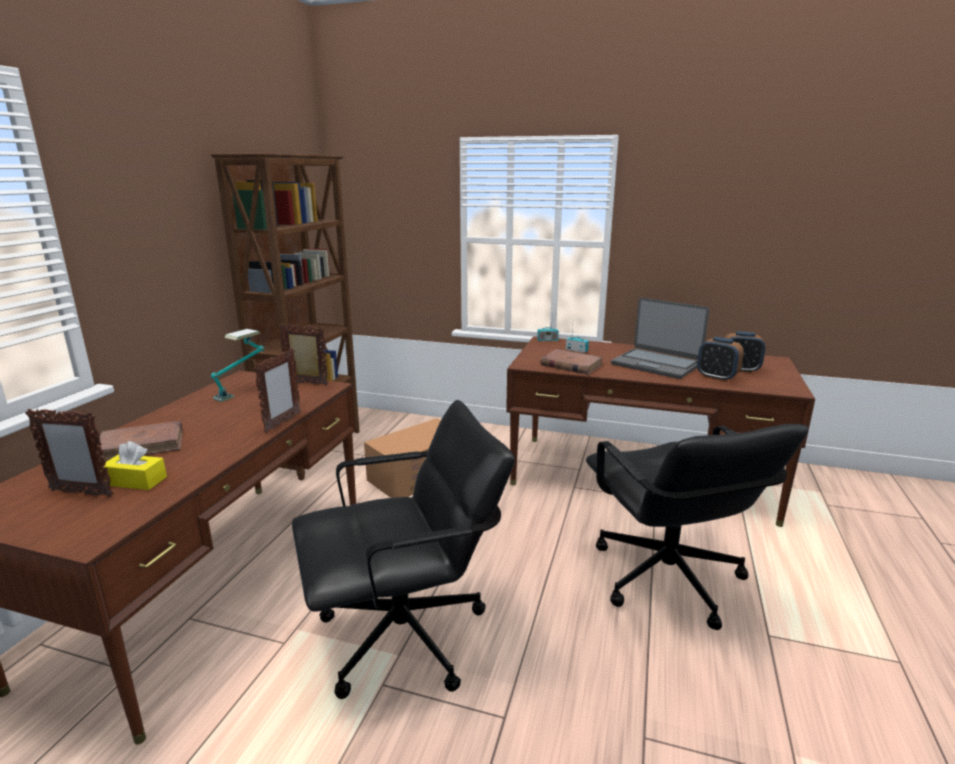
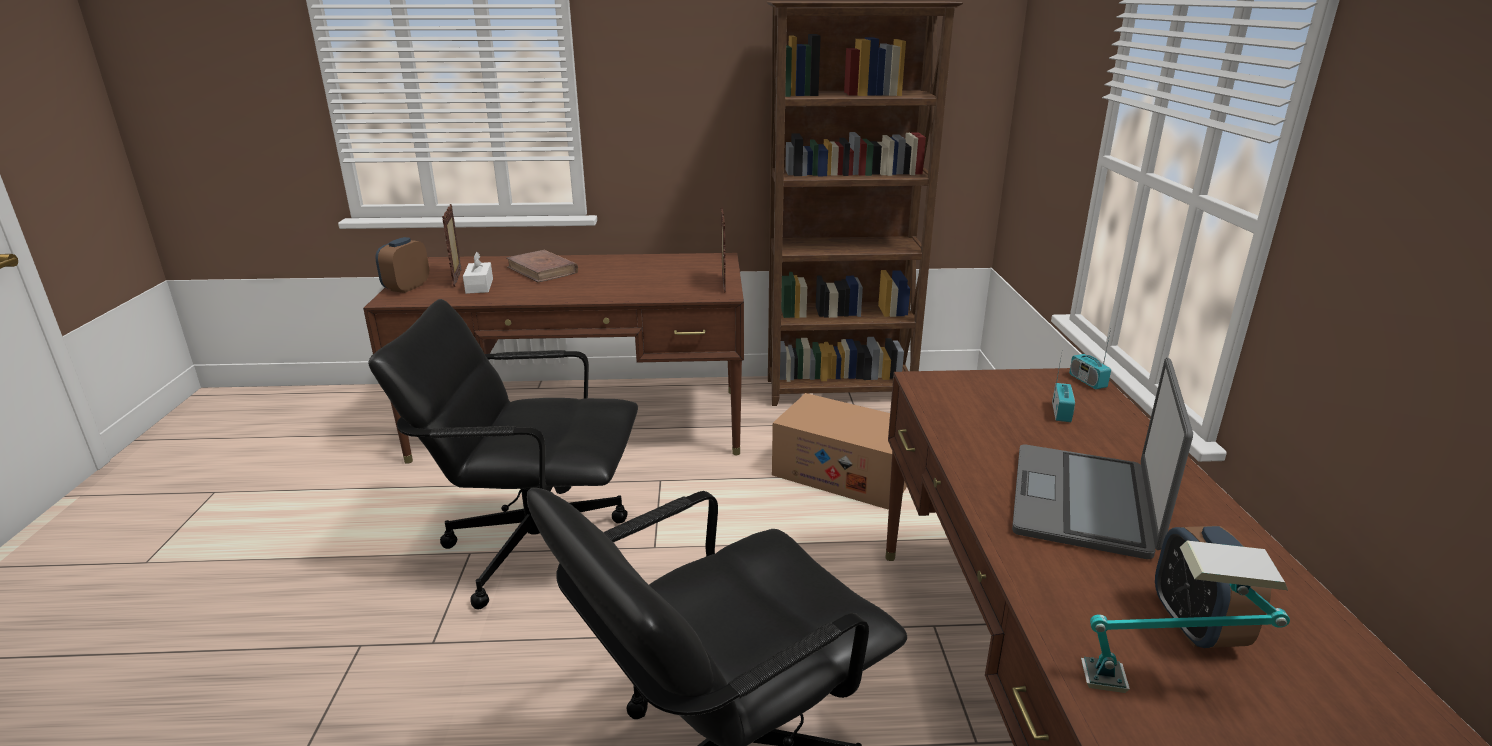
camera: 70 degrees right, 5 degrees up
(136, 481) = (479, 286): yellow tissue box -> white tissue box
(242, 391) = (680, 267): table lamp -> table lamp (1166, 686)
(282, 423) = (612, 299): picture frame -> none
(405, 636) = (535, 548): black office chair -> black office chair turned 135 degrees clockwise
(570, 365) = (967, 416): brown book -> none
(717, 377) = (1087, 586): alarm clock -> alarm clock (407, 287)

